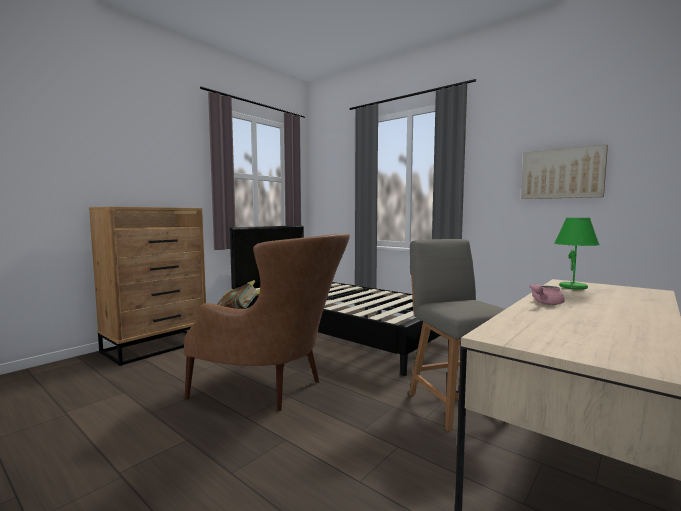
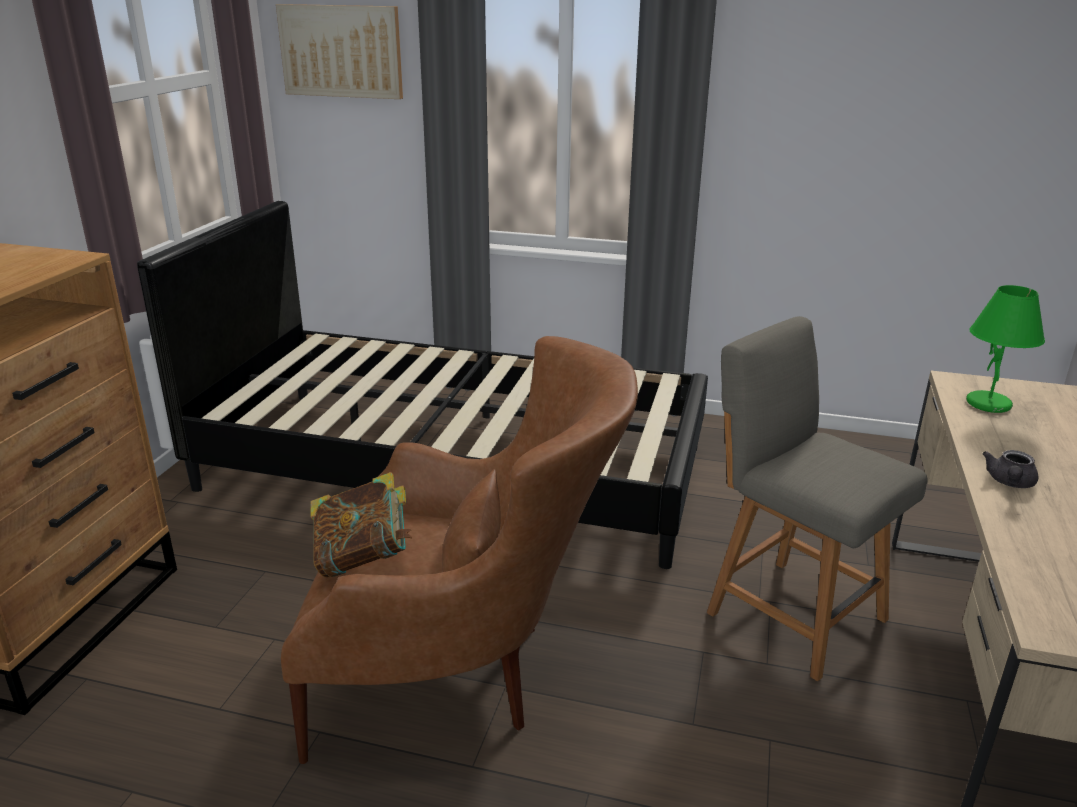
camera: 25 degrees left, 20 degrees up
(545, 303) = (1009, 483): pink teapot -> grey teapot
(562, 173) = (902, 114): picture -> picture (341, 51)

